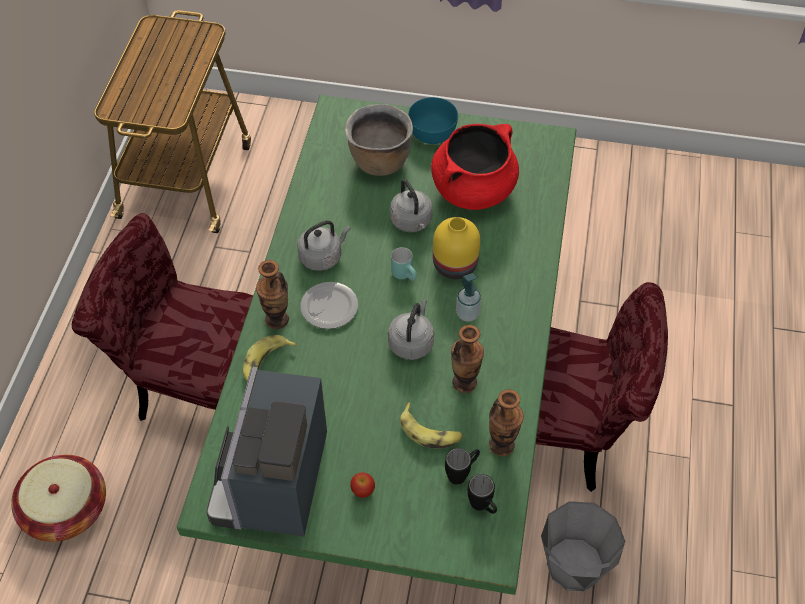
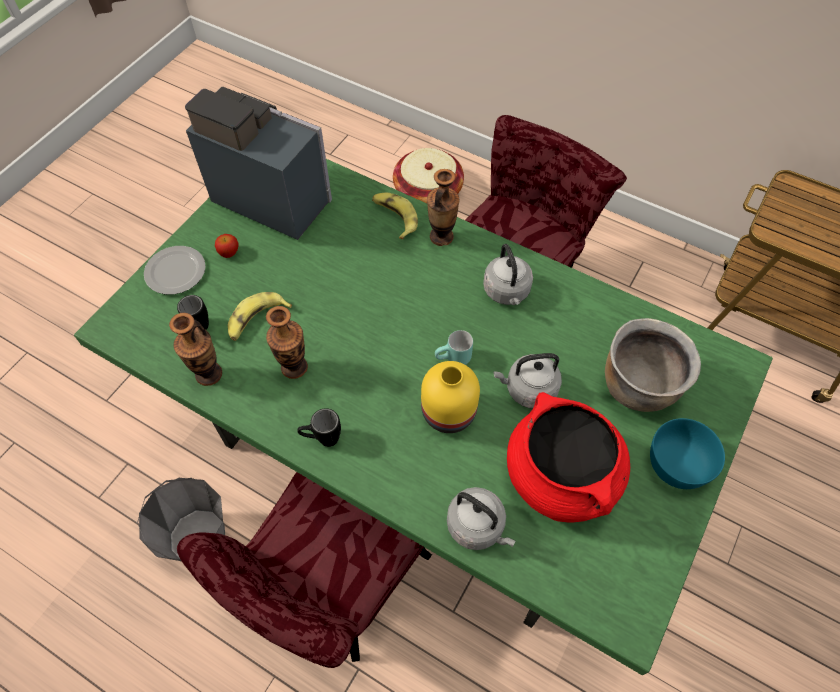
camera: 110 degrees right, 5 degrees up
(329, 308) = (438, 280): plate -> plate (175, 271)
(411, 342) = (364, 337): grey kettle -> grey kettle (478, 526)
(467, 314) = (376, 401): soap dispenser -> none
(483, 507) = (158, 335): black mug -> black mug (322, 439)

